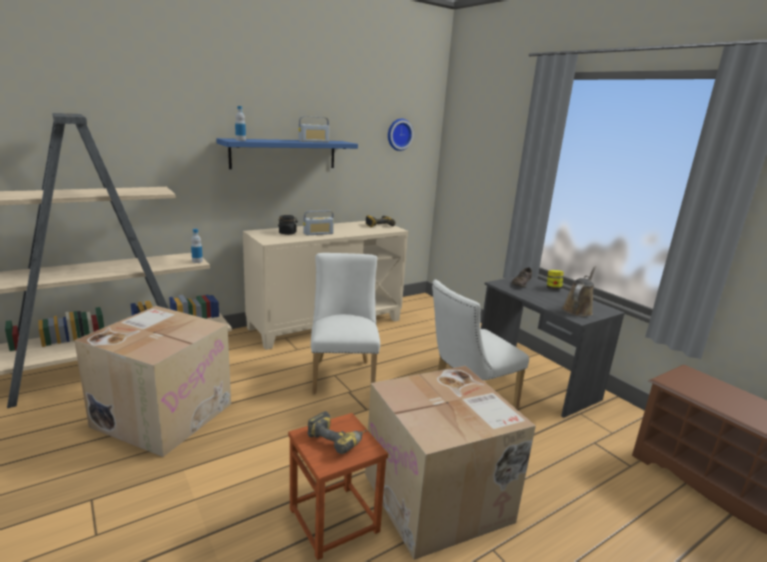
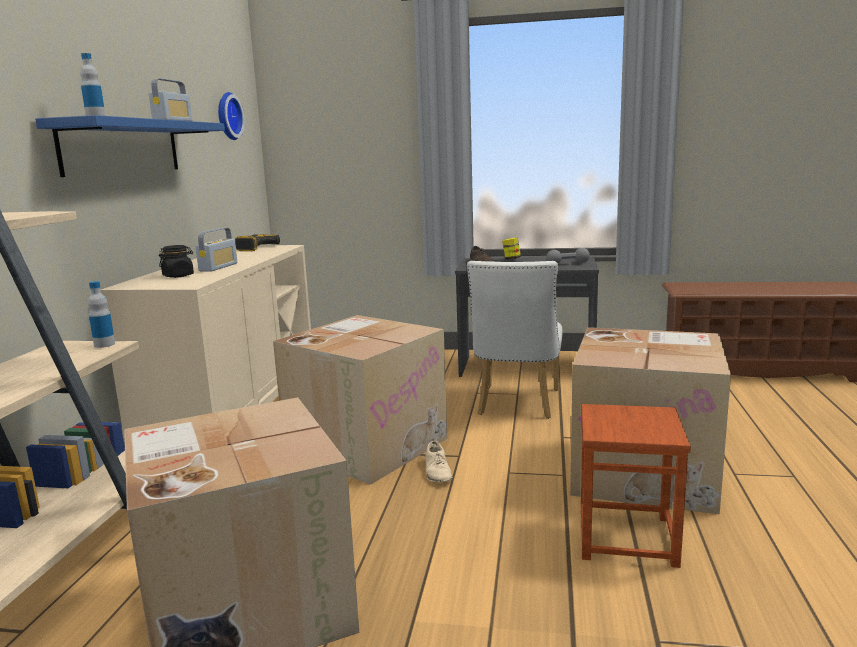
camera: 45 degrees left, 5 degrees down
(338, 439) = (627, 420): power drill -> none
(339, 411) = (438, 471): none -> beige shoe
(343, 373) = (366, 444): white chair -> cardboard box
(578, 309) = (567, 264): brown watering can -> grey dumbbell

